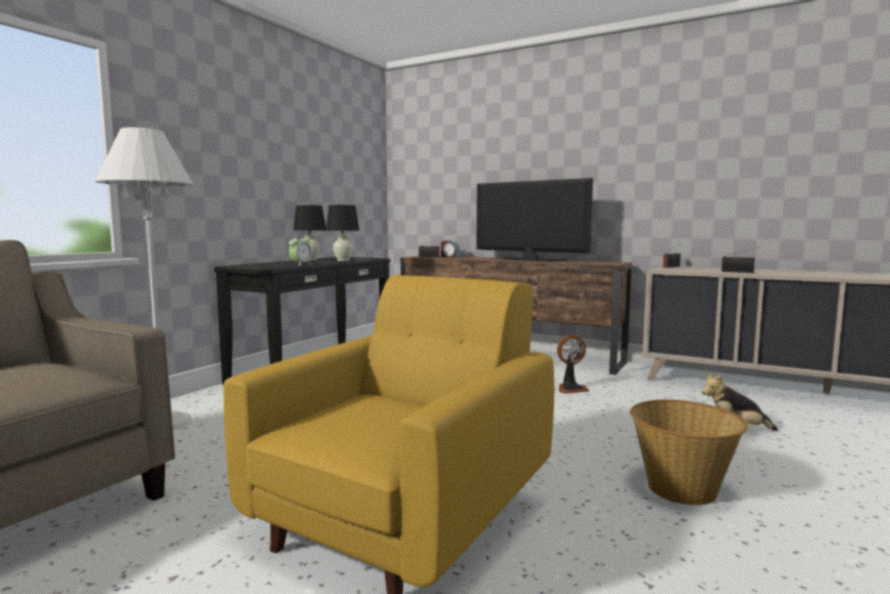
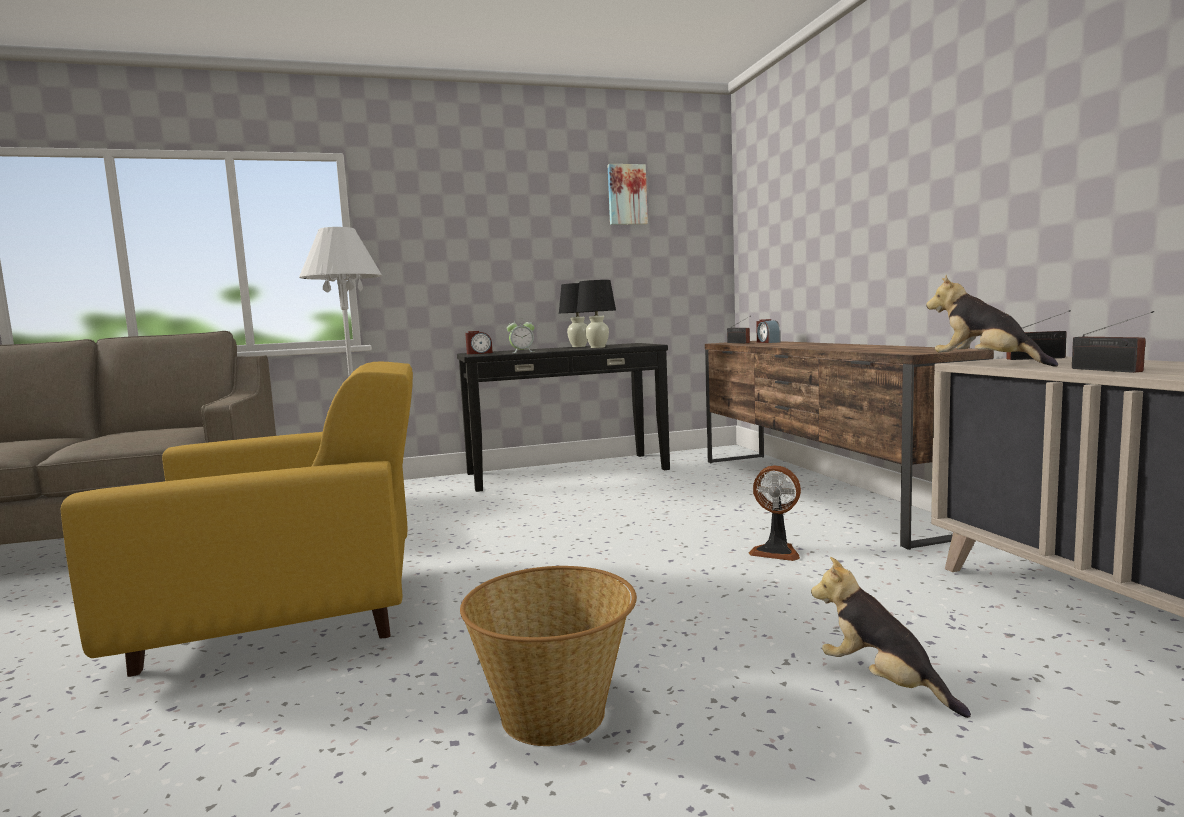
camera: 45 degrees right, 0 degrees up
(253, 266) = (479, 353): none -> alarm clock
(331, 134) = (626, 195): none -> picture
(530, 260) = (839, 346): television -> none
(674, 270) = (985, 364): none -> plush toy

